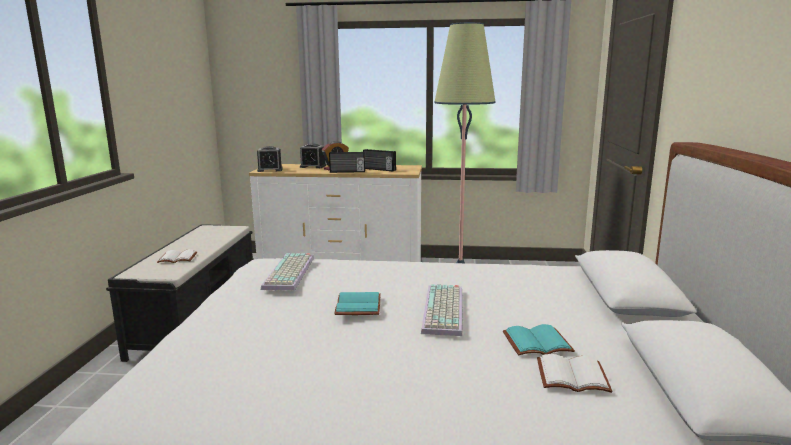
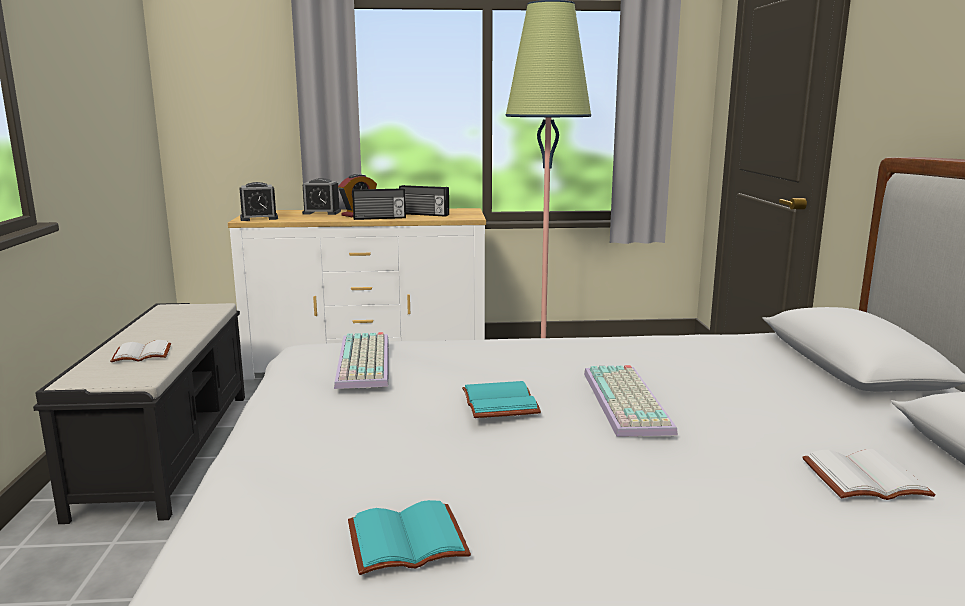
camera: 10 degrees left, 0 degrees up
(537, 342) = (784, 436): turquoise book -> turquoise book (408, 539)

